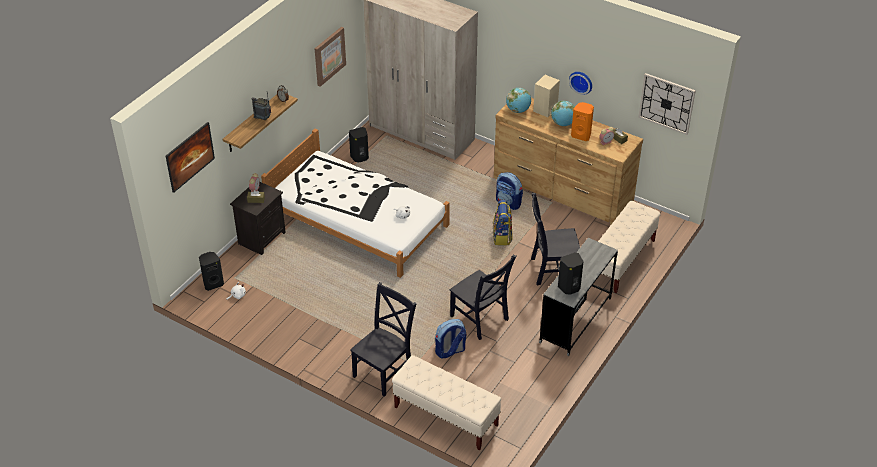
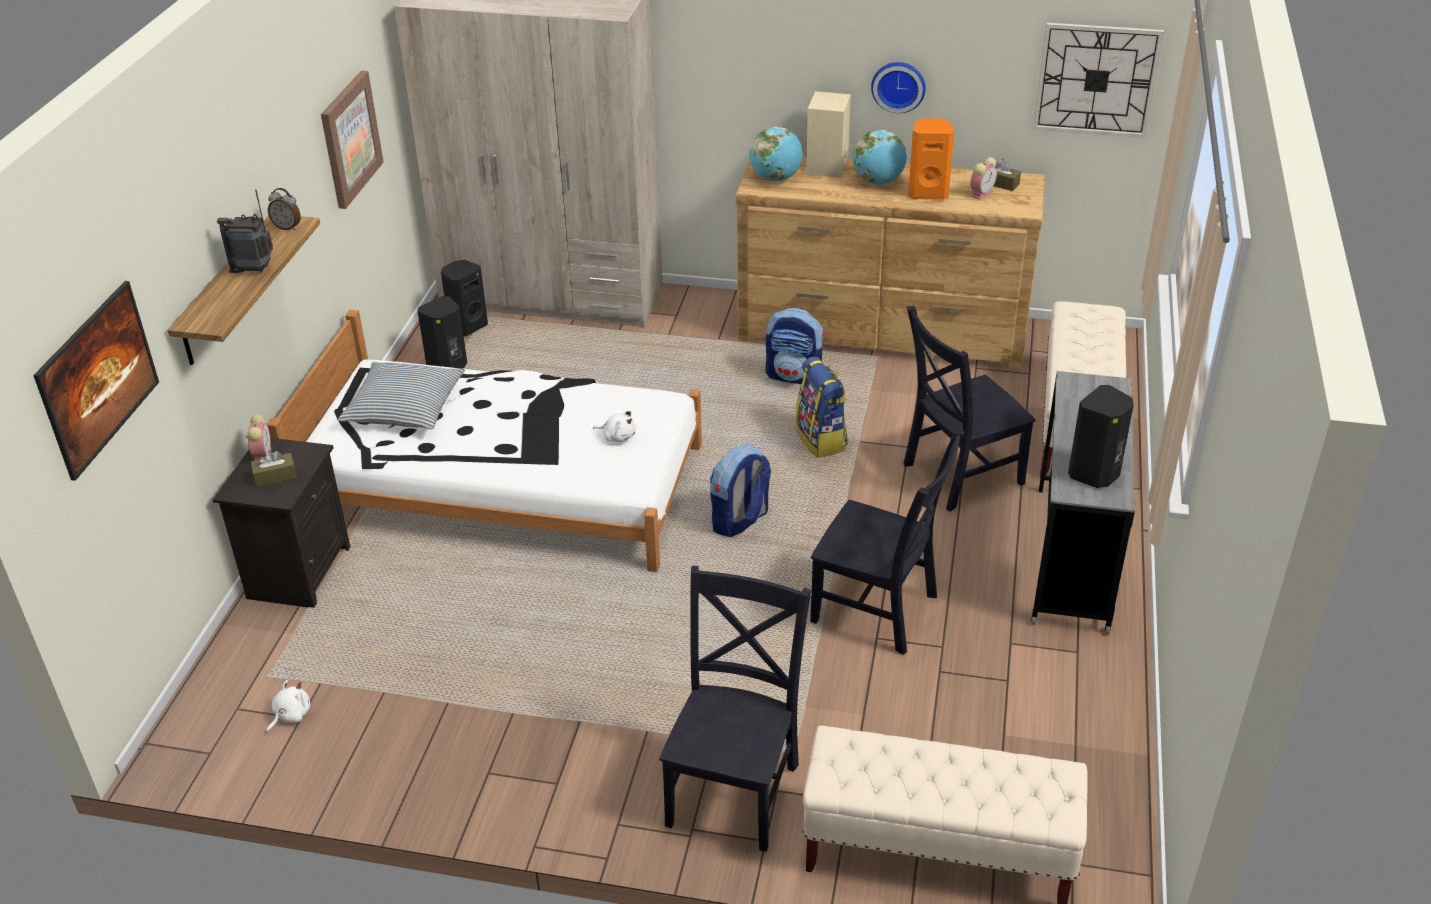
camera: 20 degrees left, 5 degrees down
(213, 283) = (216, 704): black speaker -> black speaker (467, 326)
(323, 178) = (404, 407): none -> pillow
(450, 351) = (855, 698): backpack -> backpack (740, 521)

